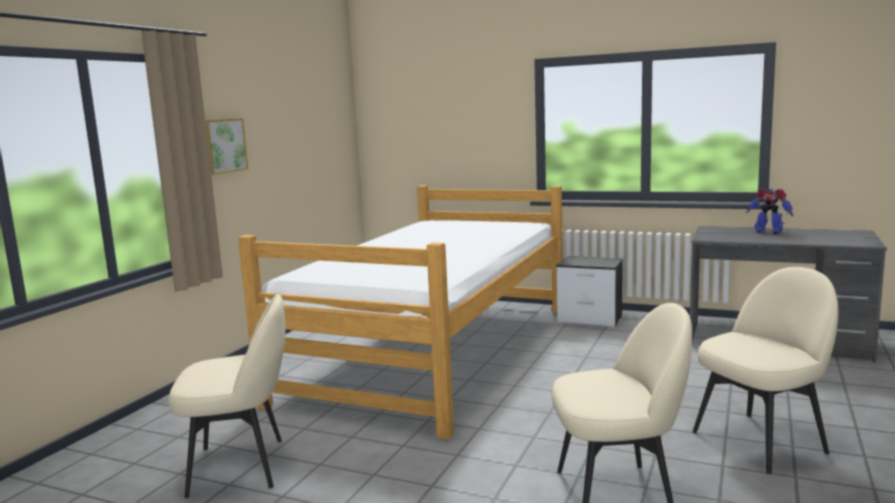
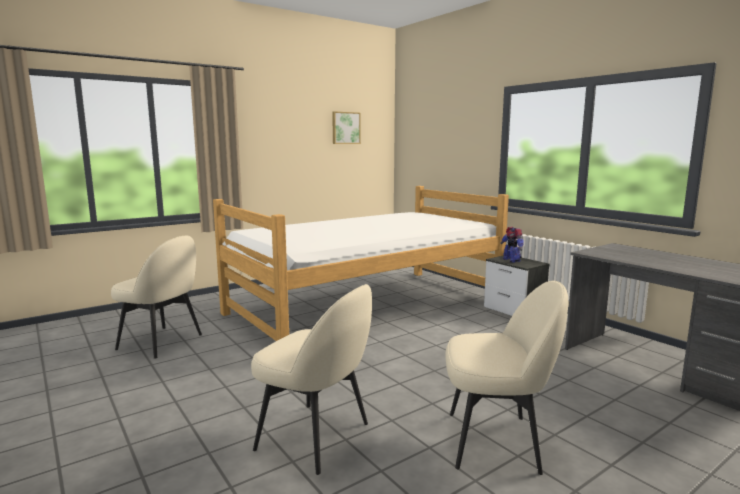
camera: 30 degrees right, 0 degrees up
(223, 145) = (259, 143): picture -> picture (345, 128)
(768, 231) = (668, 256): toy robot -> toy robot (511, 260)

